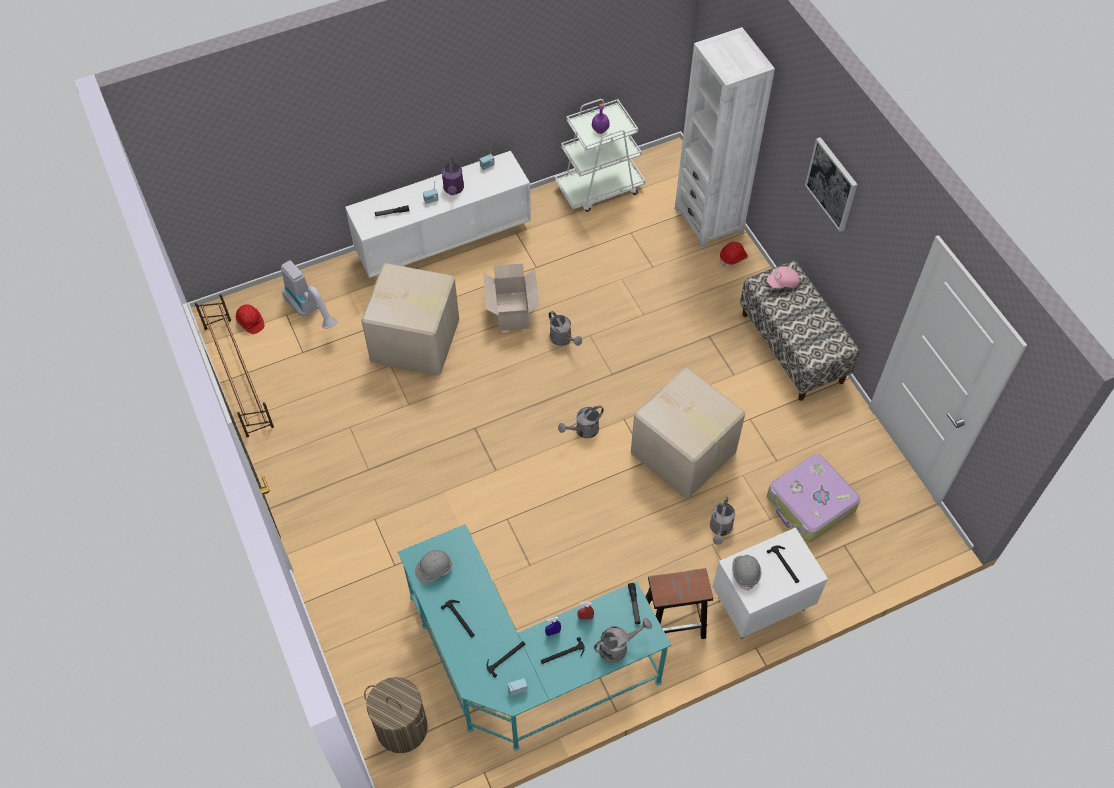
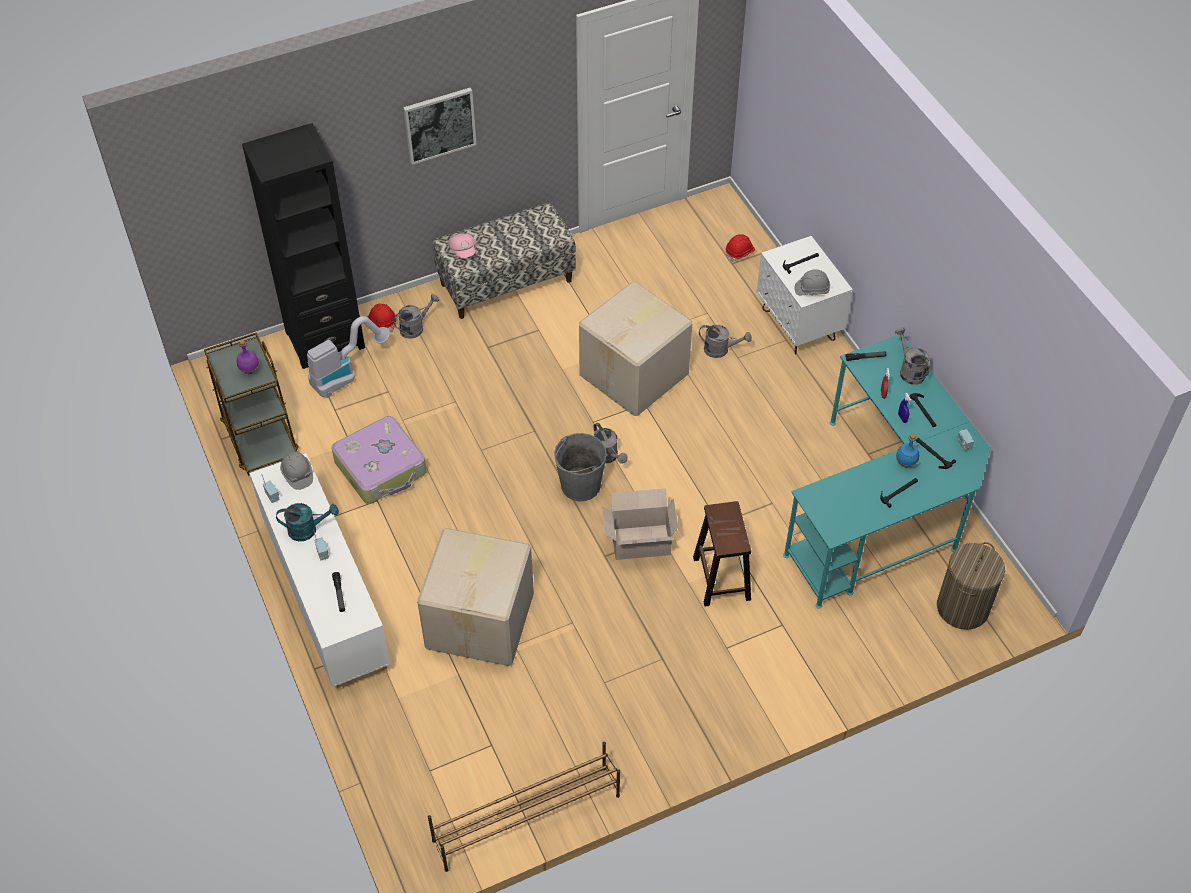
camera: 90 degrees left, 5 degrees down
(250, 322) = (440, 813): red hard hat -> red hard hat (740, 252)
(310, 311) = (425, 742): vacuum cleaner -> vacuum cleaner (346, 374)
(434, 569) = (847, 515): grey hard hat -> grey hard hat (297, 474)
(453, 189) = (308, 529): purple watering can -> turquoise watering can
(494, 629) = (905, 463): none -> blue bottle
(512, 310) = (440, 523): cardboard box -> cardboard box (639, 542)
(551, 409) = (580, 485): none -> grey bucket
(563, 339) = (486, 474): grey watering can -> grey watering can (415, 327)
(599, 188) = (260, 437): white cart -> brown cart
(674, 621) = (822, 388): brown stool -> brown stool (721, 577)
(709, 220) = (325, 339): white bookcase -> black bookcase
(810, 504) = (689, 283): suitcase -> suitcase (381, 468)

